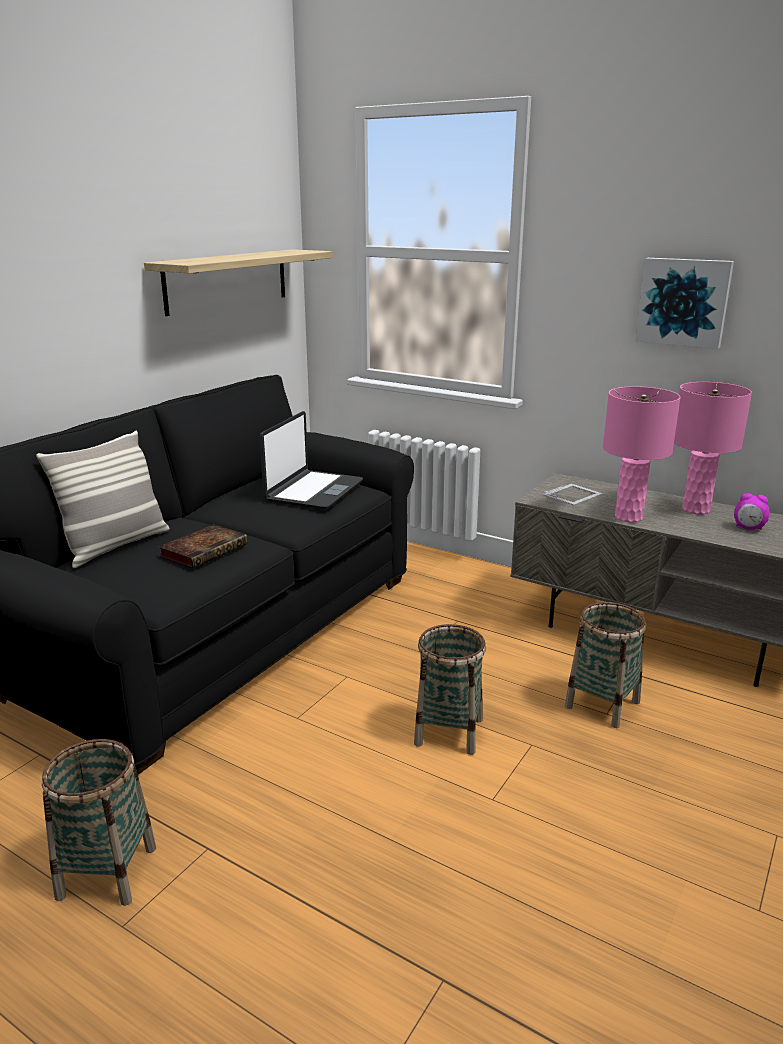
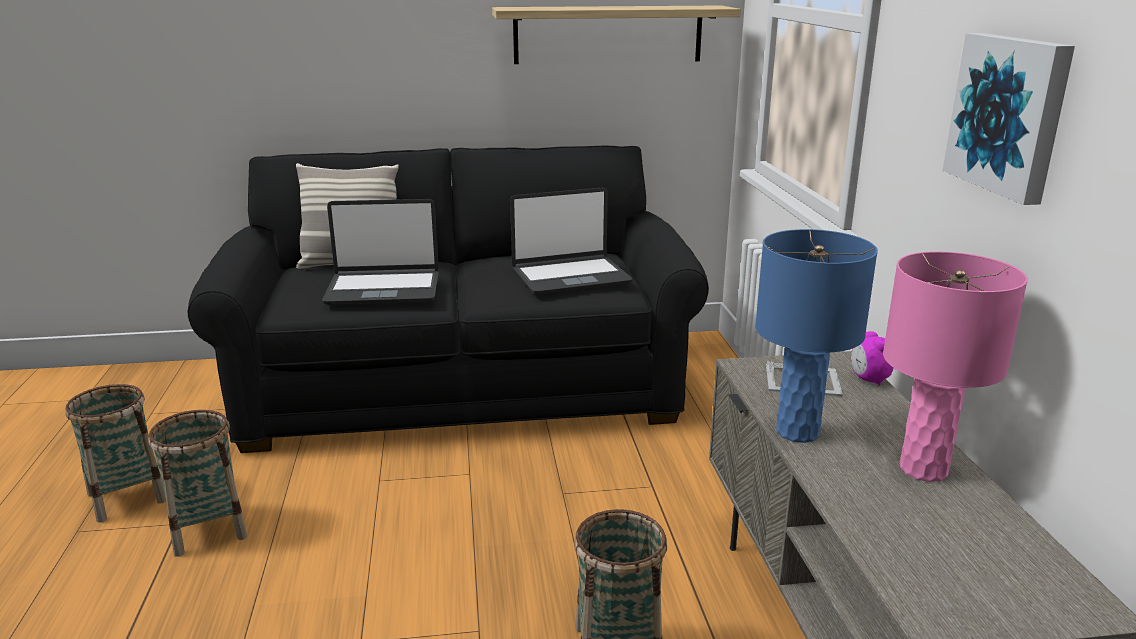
camera: 50 degrees right, 0 degrees up
(205, 550) = (383, 289): book -> laptop
(448, 732) = (444, 568): basket -> basket (208, 529)
(628, 517) = (798, 432): pink table lamp -> blue table lamp
(748, 528) = (934, 528): alarm clock -> alarm clock (868, 379)

